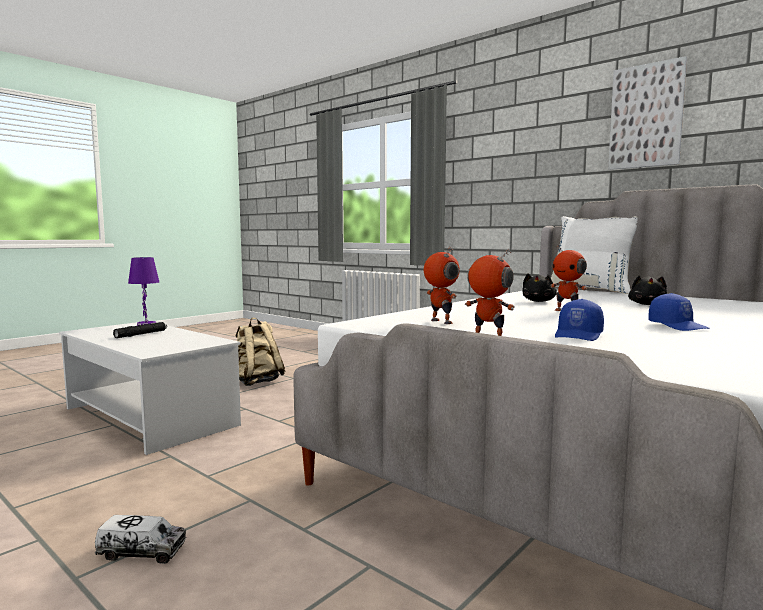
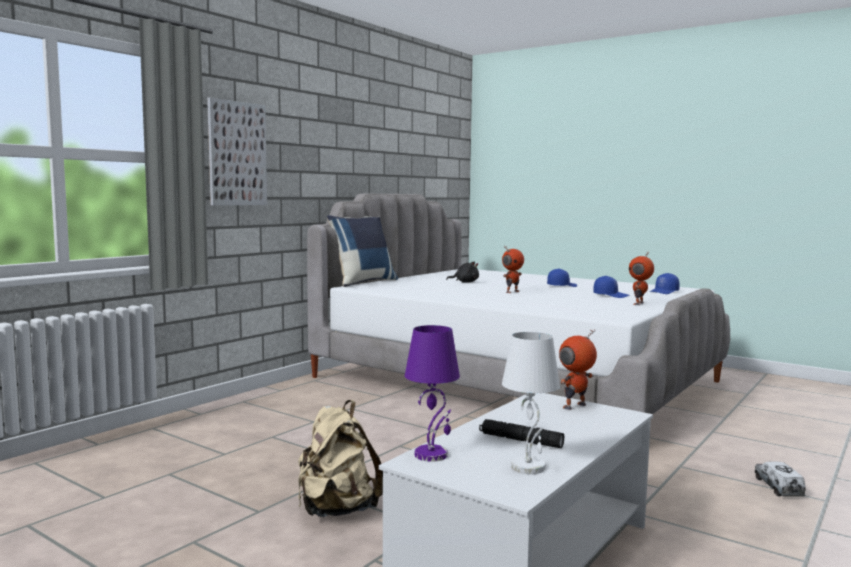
camera: 95 degrees left, 0 degrees up
(102, 333) = (529, 467): none -> white table lamp
(440, 322) = (589, 307): toy robot -> toy robot (575, 406)
(539, 301) = (457, 292): black plush toy -> none
(591, 290) = (363, 282): white pillow -> blue pillow
(646, 116) = (357, 129): picture -> picture (237, 153)
(692, 364) = (664, 292): none -> blue cap

